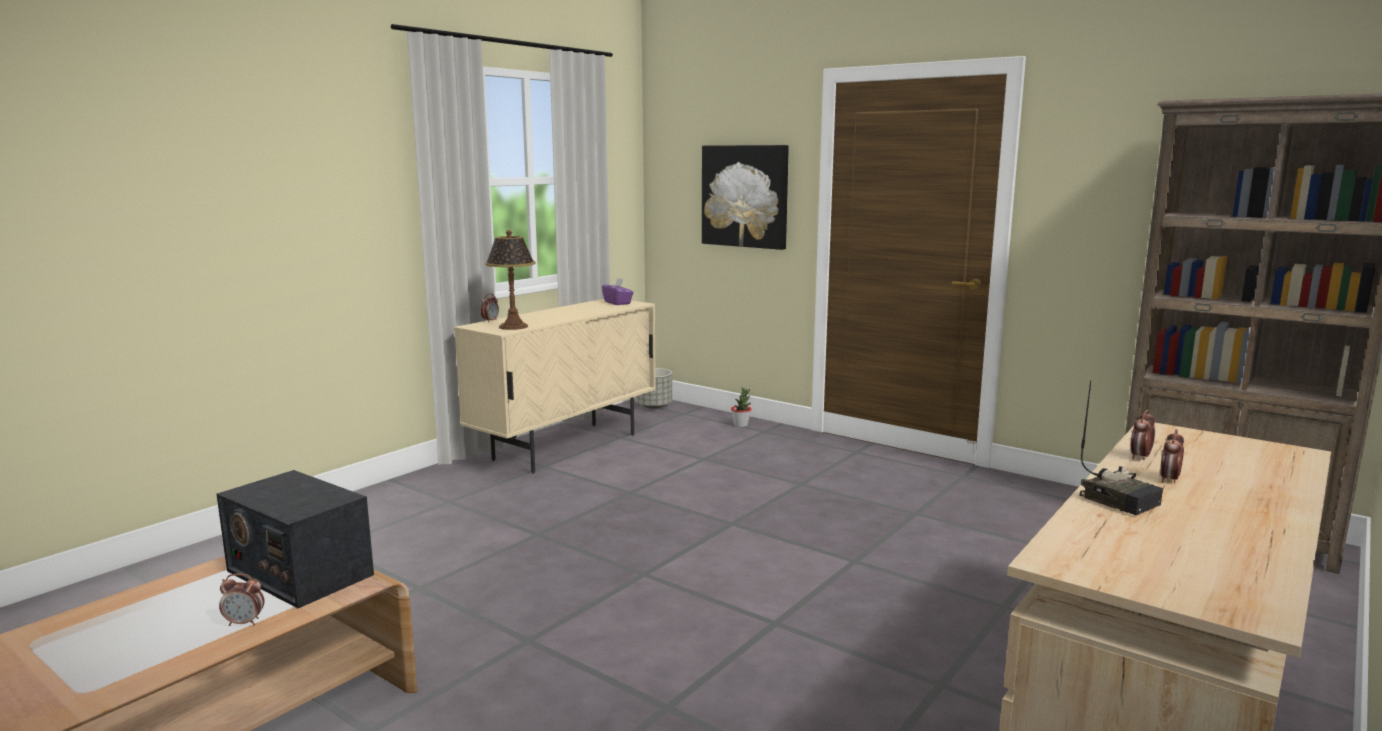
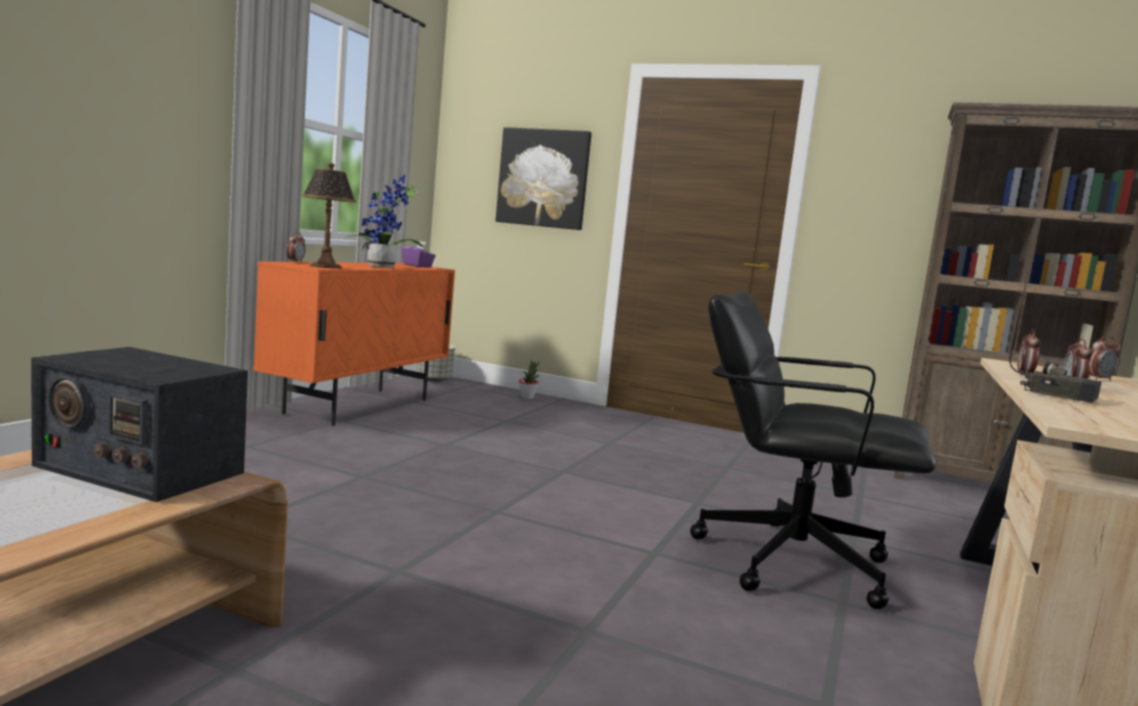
camera: 15 degrees left, 5 degrees down
(245, 623) = (84, 515): alarm clock -> alarm clock (1099, 379)
(566, 447) = (359, 406): beige cabinet -> orange cabinet
(575, 314) = (383, 267): none -> potted plant
(913, 634) = (790, 560): none -> black office chair

